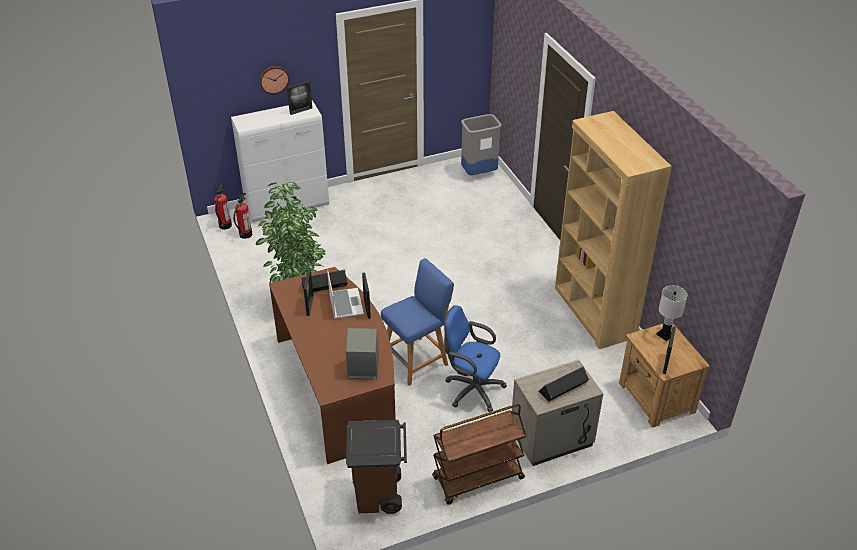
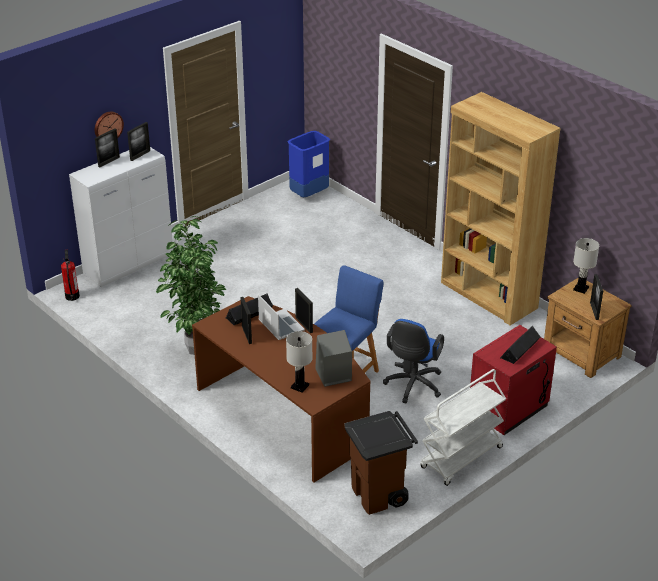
camera: 20 degrees left, 5 degrees down
(245, 234) = (100, 300): fire extinguisher -> none
(271, 112) = (109, 162): none -> picture frame
(326, 372) = (300, 387): none -> white table lamp
(471, 389) = (412, 386): blue office chair -> blue office chair turned 75 degrees counterclockwise
(477, 479) = (461, 458): brown cart -> white cart
(479, 173) = (309, 194): grey trash can -> blue trash can
(552, 439) = (509, 409): beige nightstand -> red nightstand

